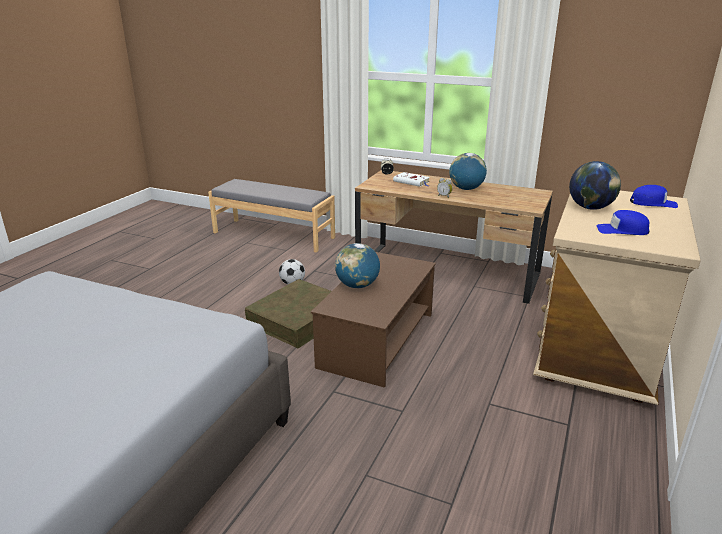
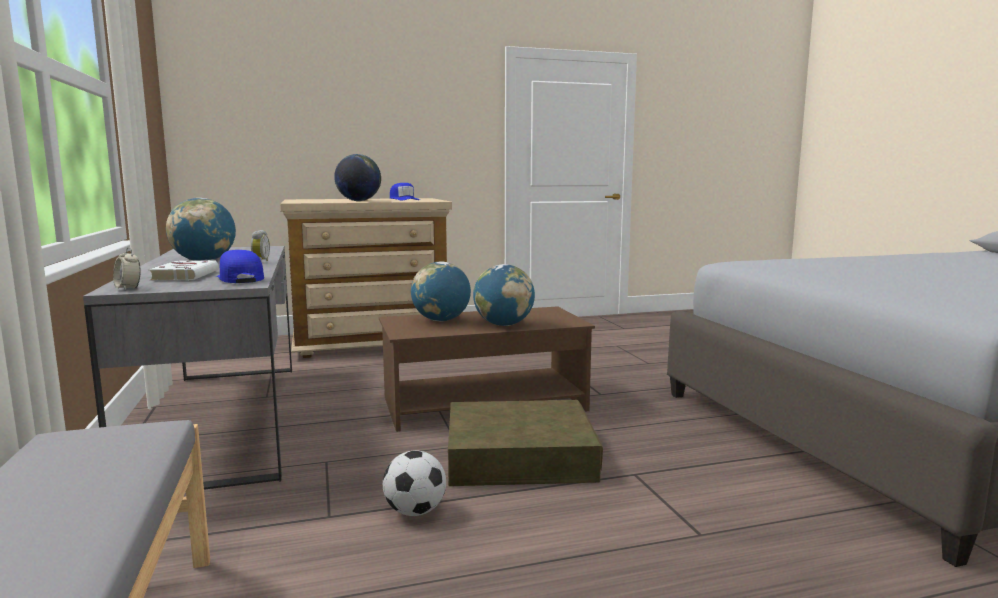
camera: 130 degrees left, 15 degrees down
(397, 274) = (441, 320): none -> globe
(447, 271) = (224, 419): brown desk -> grey desk
(653, 203) = (316, 199): blue cap -> blue cap (240, 279)

